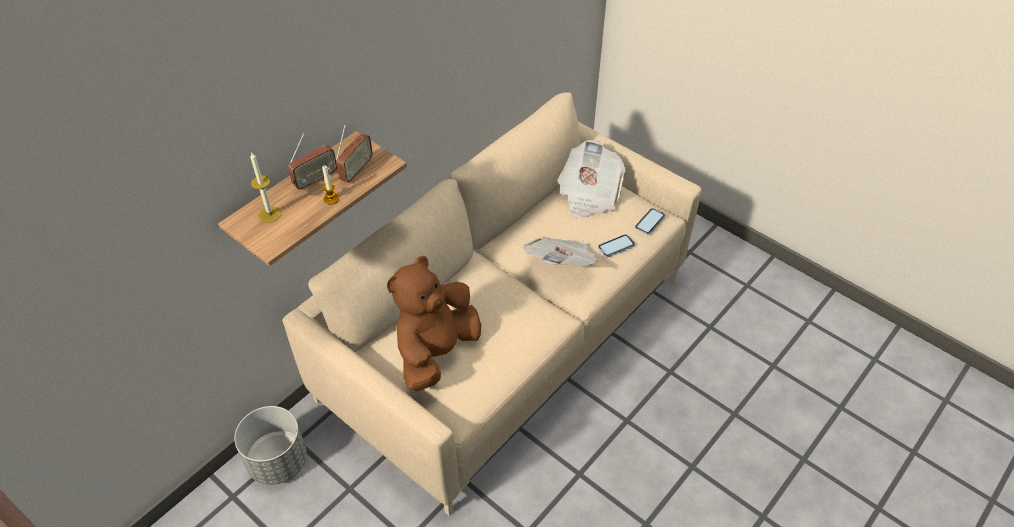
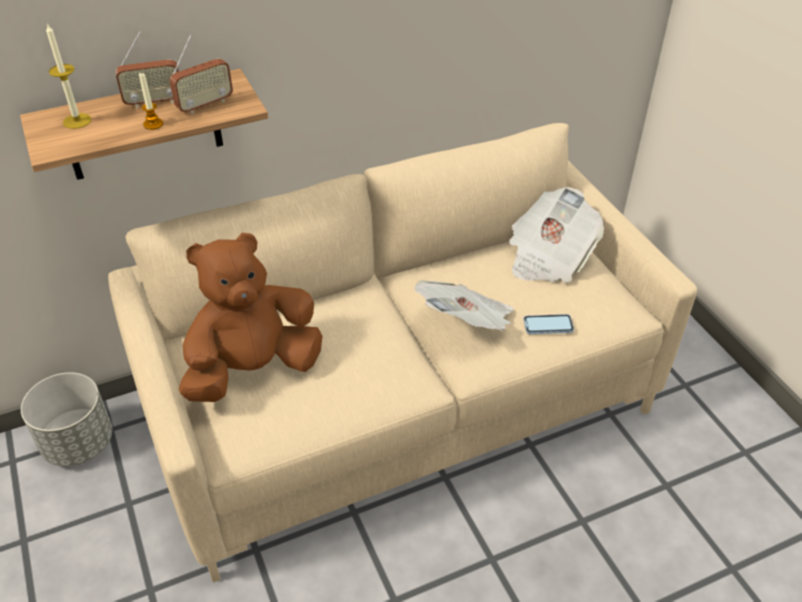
camera: 25 degrees right, 5 degrees down
(649, 222) = (610, 311): phone -> none

